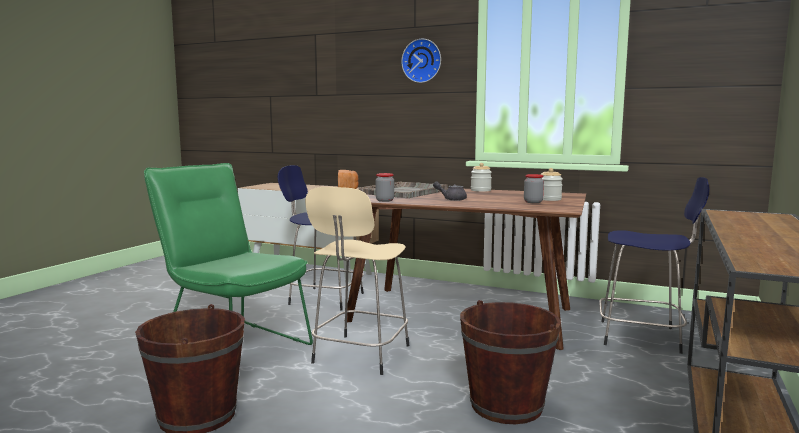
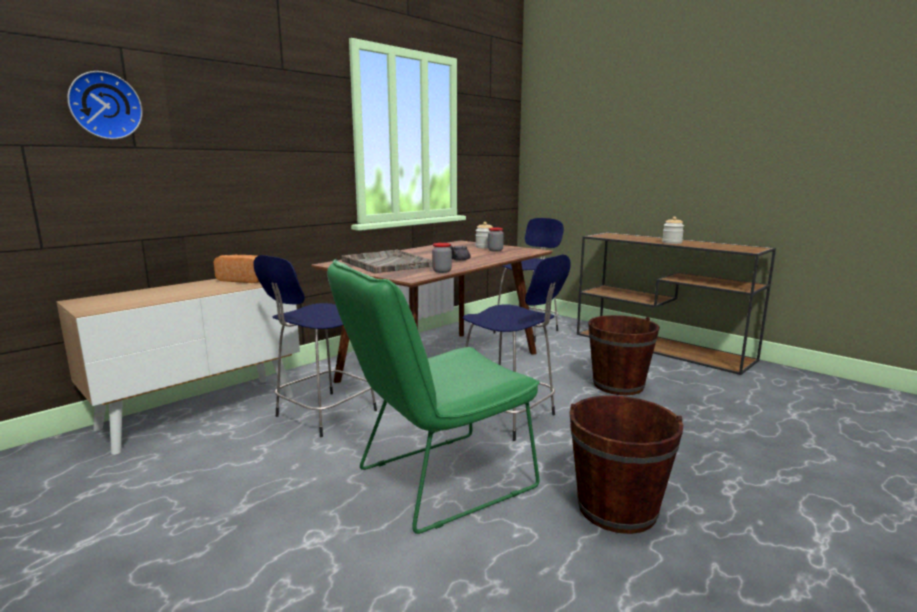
camera: 70 degrees left, 5 degrees up
(360, 355) = (508, 417): beige stool -> blue stool
(422, 61) = (297, 113): wall clock -> wall clock (105, 106)
(480, 190) = (410, 251): jar -> jar (672, 242)

